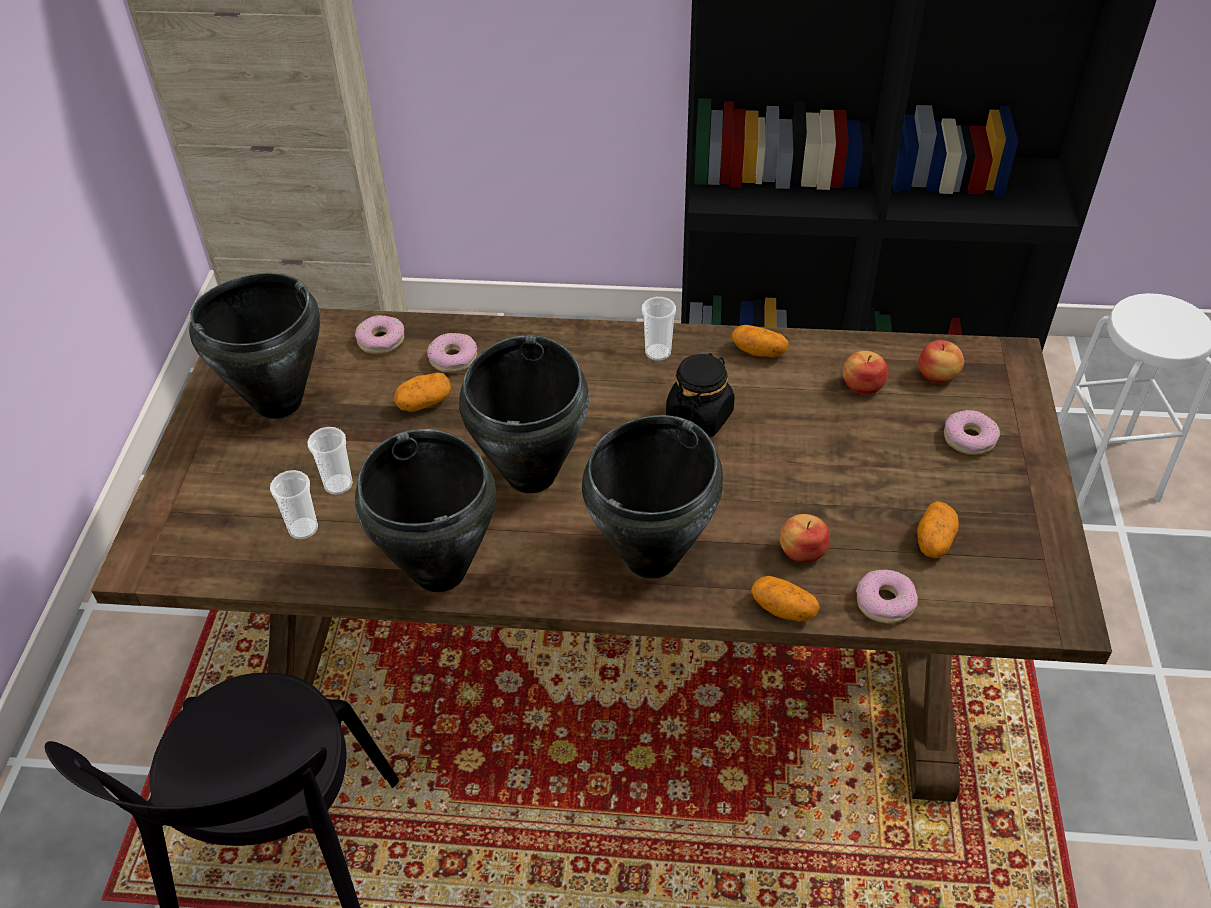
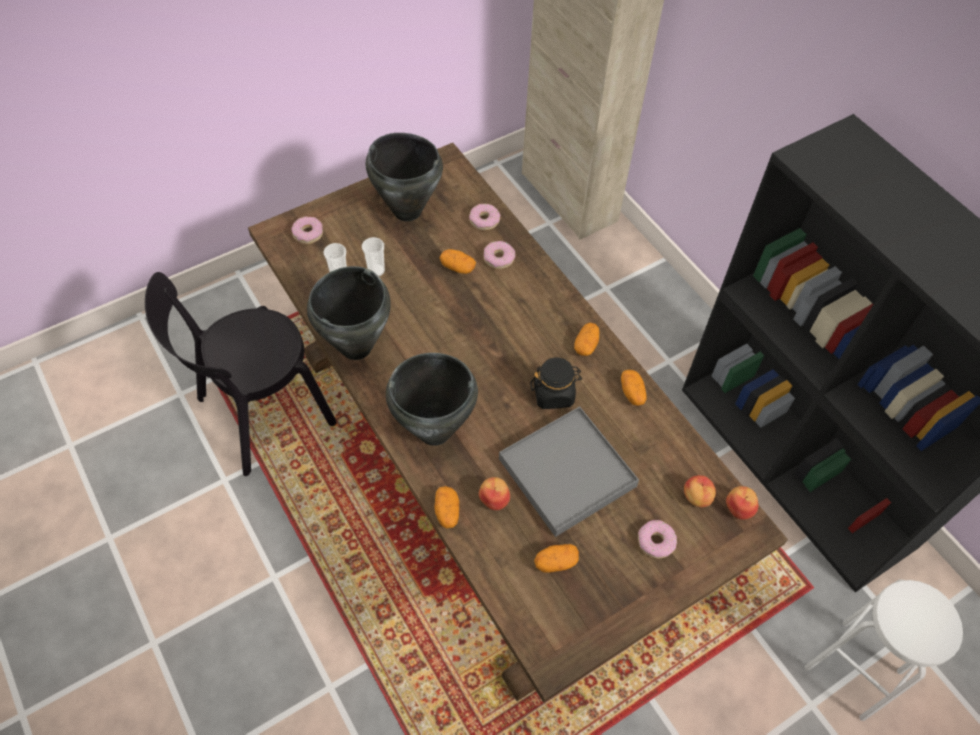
camera: 50 degrees right, 10 degrees up
(532, 474) = (448, 344): black cooking pot -> none
(658, 352) = (586, 345): cup -> potato
(818, 464) = (566, 472): none -> grey tray
(862, 385) = (651, 461): apple -> apple (739, 508)
(885, 602) = (489, 559): donut -> donut (308, 233)

